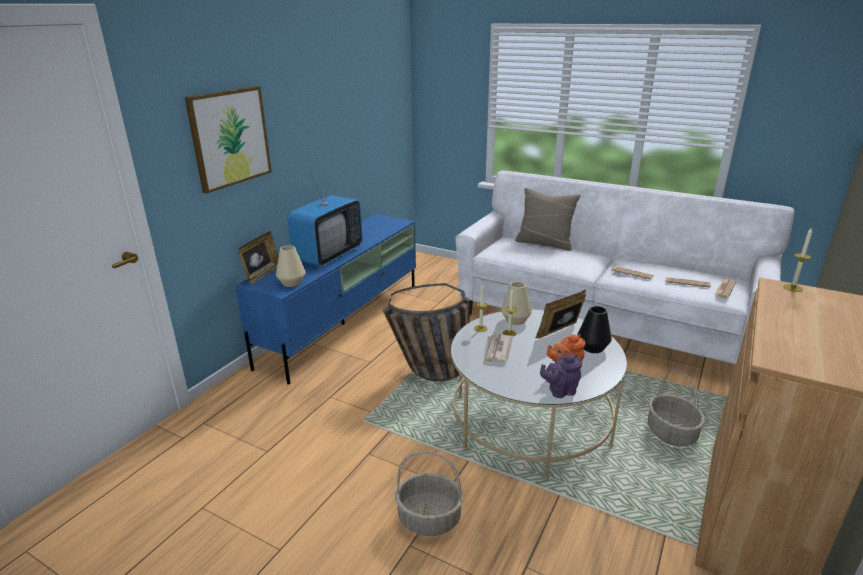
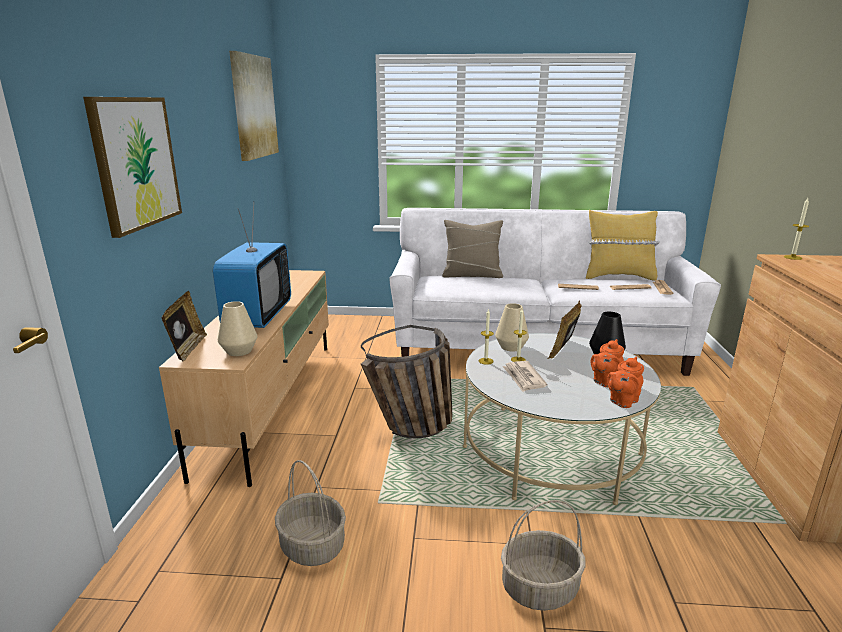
camera: 25 degrees left, 5 degrees down
(344, 323) = (272, 401): blue tv stand -> beige tv stand
(371, 75) = (253, 107): none -> picture
(560, 391) = (622, 401): purple teapot -> orange teapot
(670, 432) = (674, 428): basket -> basket (311, 546)
(697, 267) = (618, 276): none -> yellow pillow

